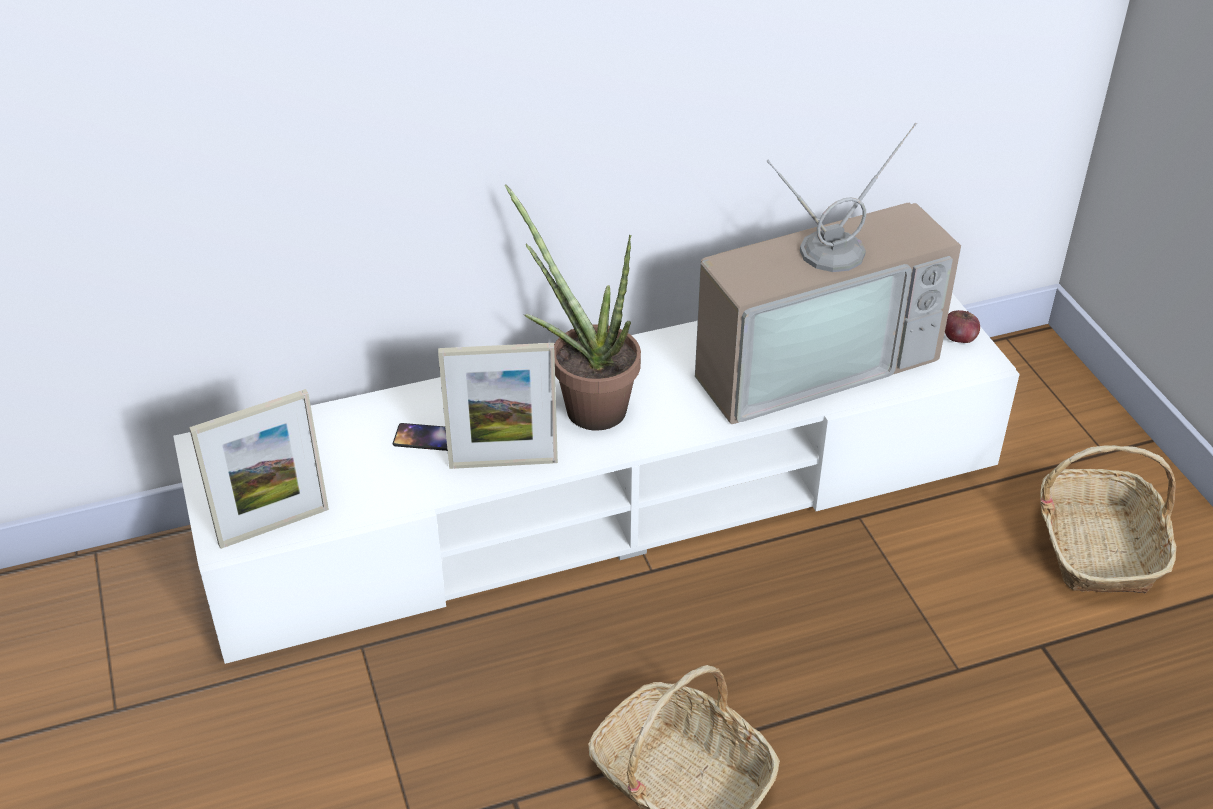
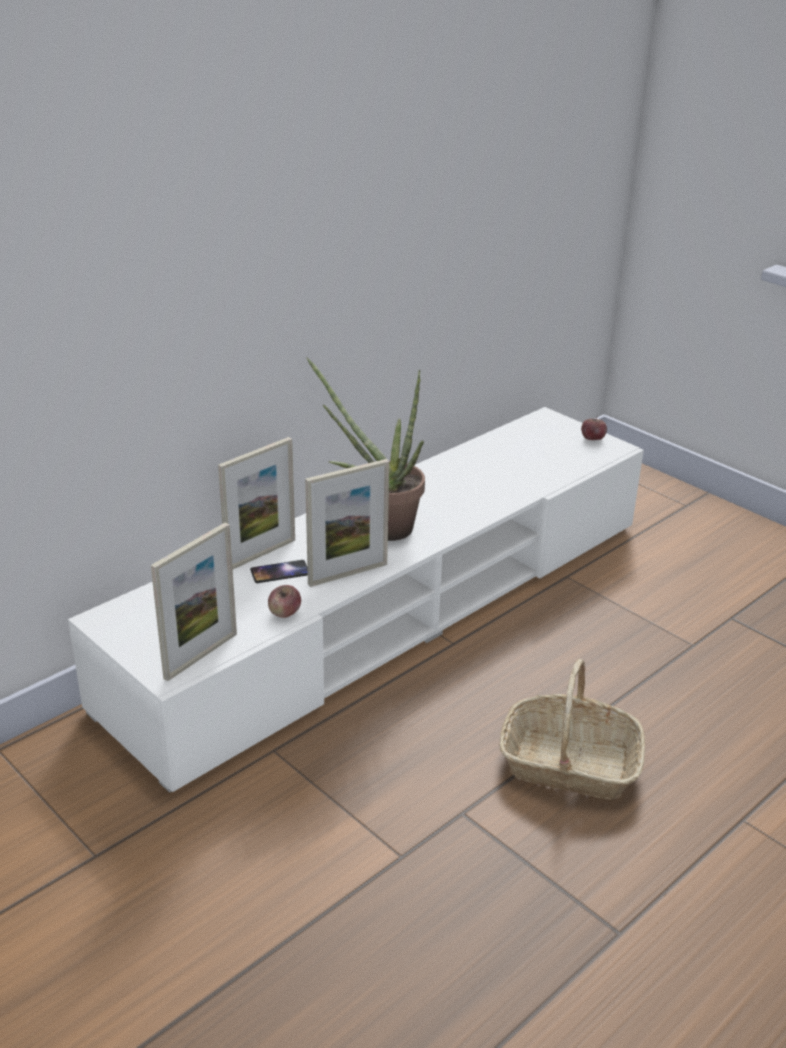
camera: 25 degrees left, 10 degrees down
(397, 497) = (284, 613): none -> apple
(425, 406) = (261, 554): none -> picture frame
(810, 358) = (509, 468): television -> none
(1096, 546) = (721, 556): basket -> none

